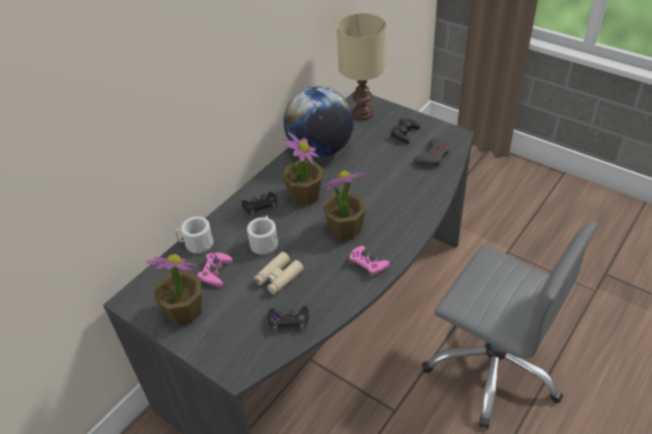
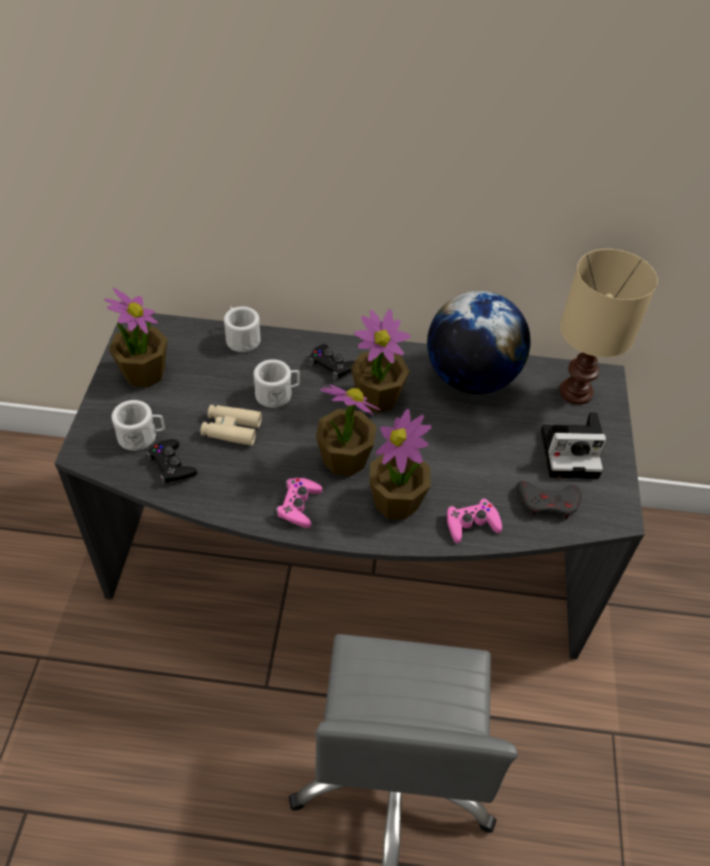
camera: 55 degrees right, 5 degrees up
(215, 272) = (209, 372): pink game controller -> pink game controller (471, 523)
(248, 331) = (142, 436): none -> white mug
(393, 217) = (396, 502): none -> potted plant
(404, 133) = (572, 452): black game controller -> camera

